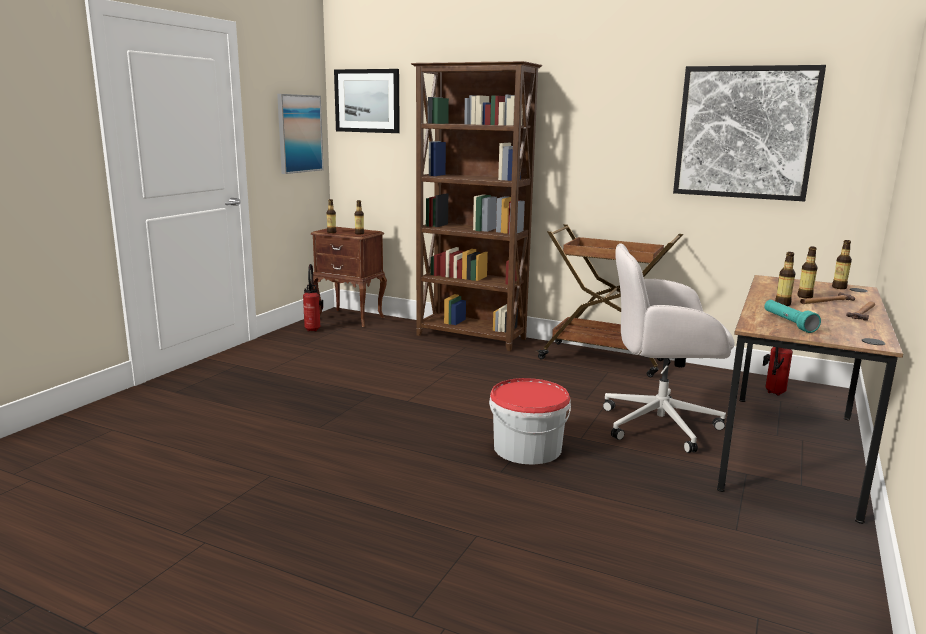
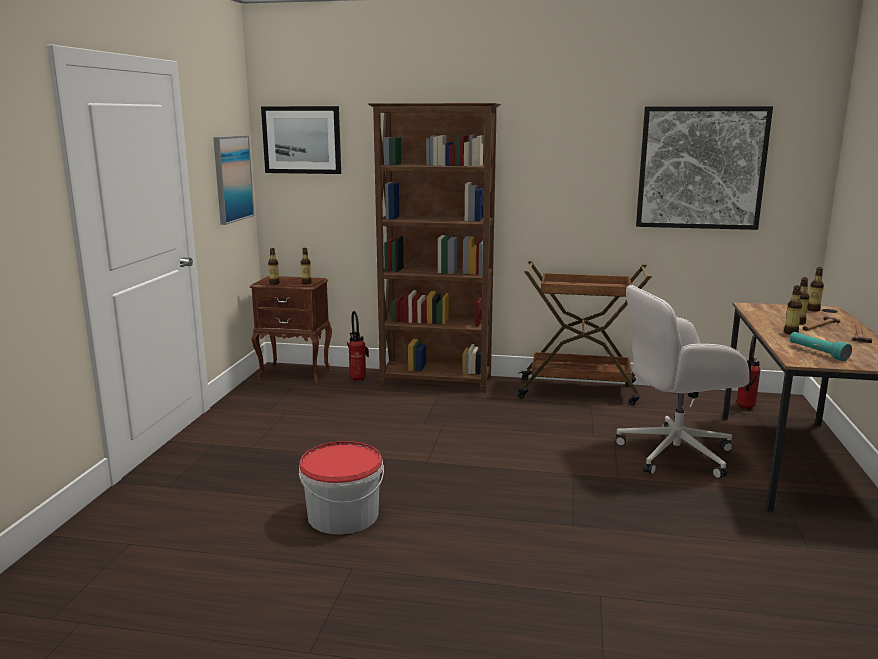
camera: 15 degrees left, 0 degrees up
(314, 329) = (265, 391): fire extinguisher -> fire extinguisher (358, 378)
(527, 448) = (578, 495): bucket -> bucket (342, 515)

